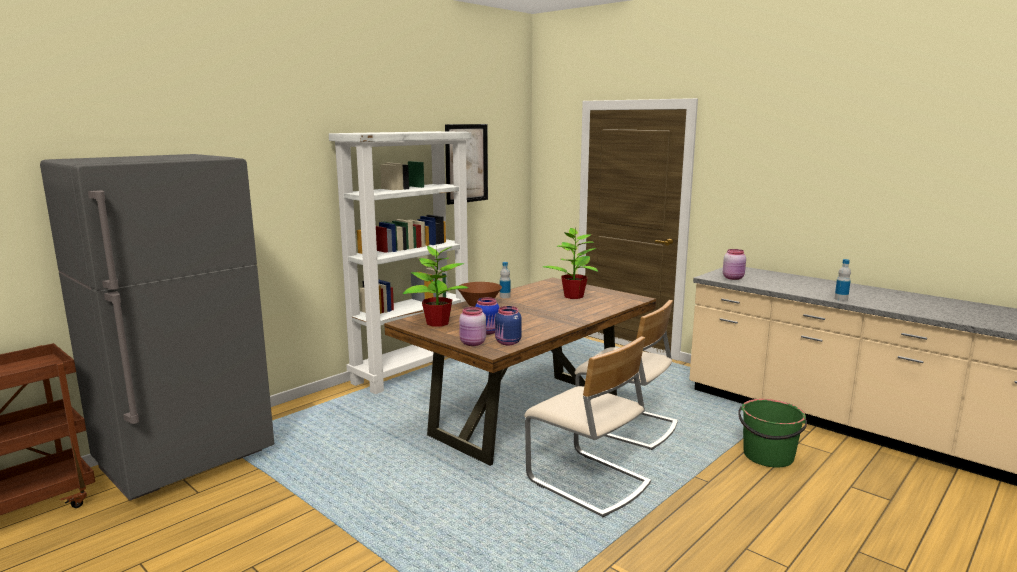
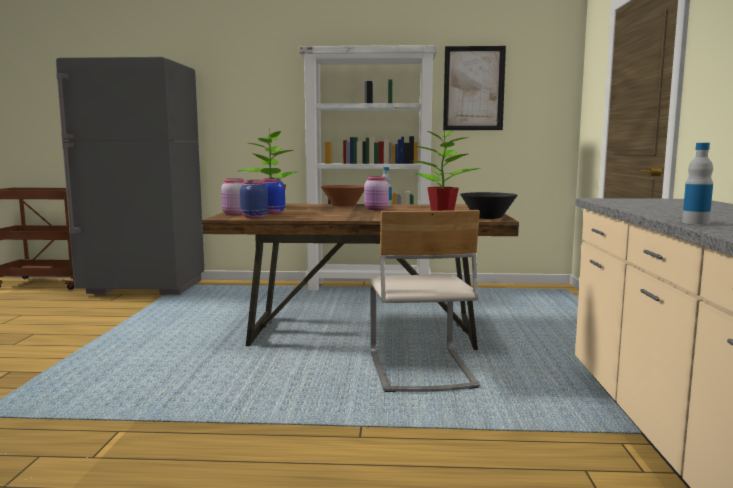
camera: 50 degrees right, 5 degrees down
(587, 482) = (269, 384): beige chair -> none
(627, 298) = (488, 217): none -> black bowl
(733, 278) = (629, 202): pink jar -> pink jar (376, 209)
(768, 456) = (495, 457): green bucket -> none

